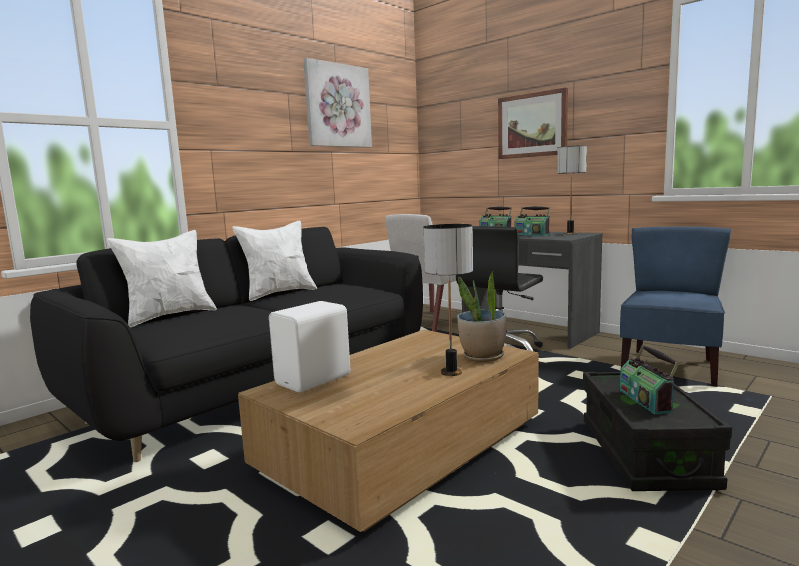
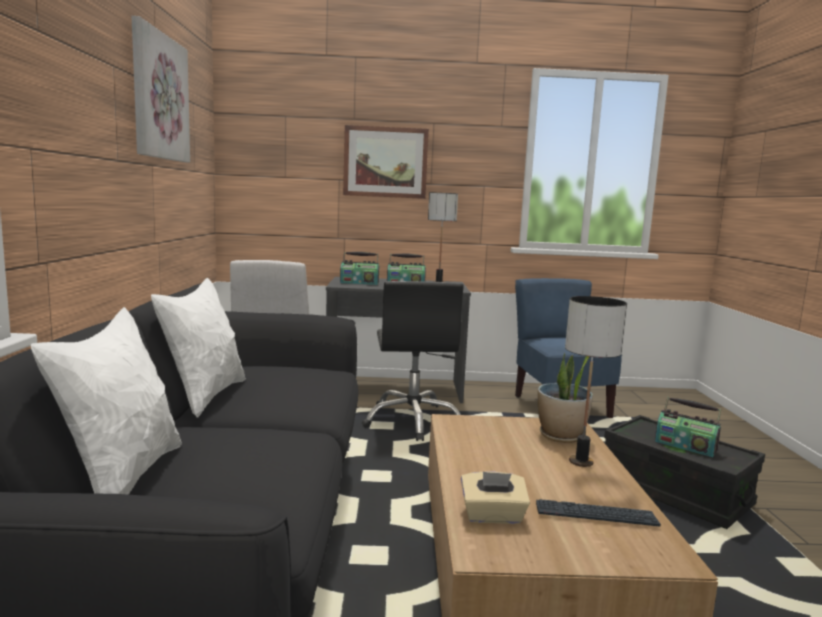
camera: 45 degrees left, 0 degrees up
(315, 380) = (492, 516): white speaker -> beige tissue box
(374, 397) = (595, 515): none -> keyboard

